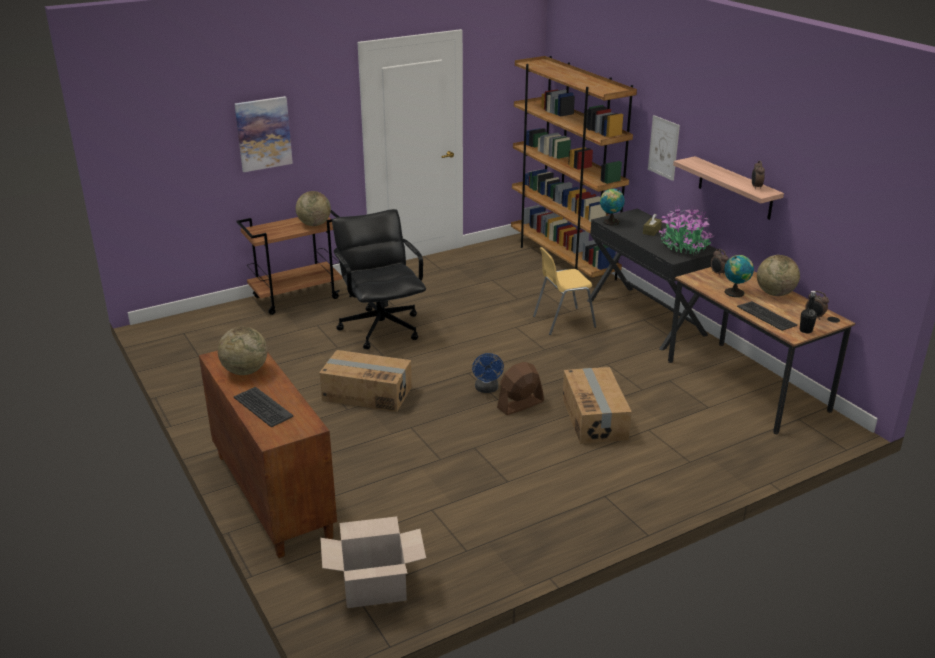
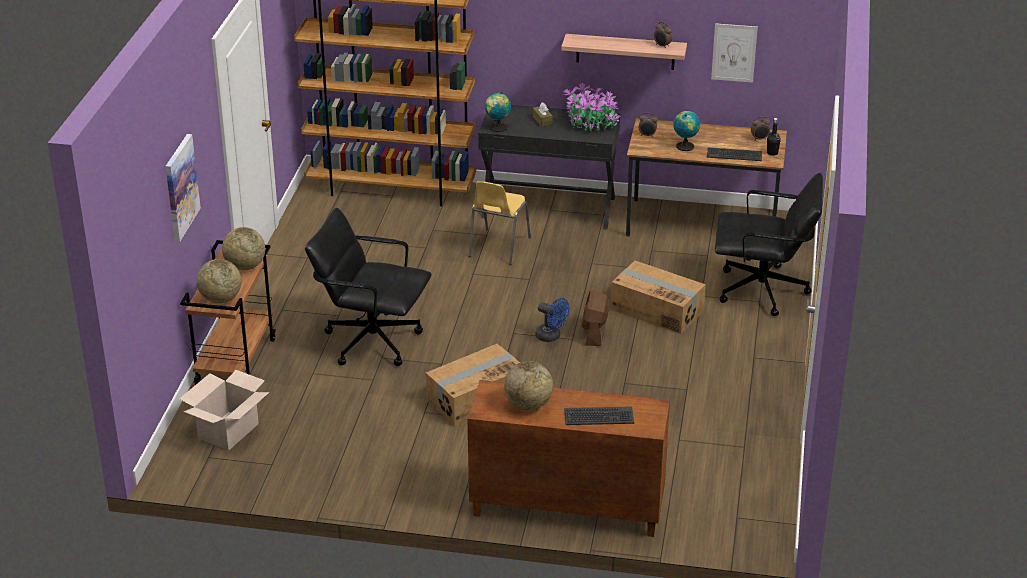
camera: 50 degrees left, 5 degrees up
(374, 588) = (739, 506): cardboard box -> cardboard box (228, 431)
(663, 147) = (518, 34): picture -> picture (734, 52)
(707, 456) = (763, 291): none -> black office chair
(774, 293) = (708, 133): globe -> globe (221, 299)

